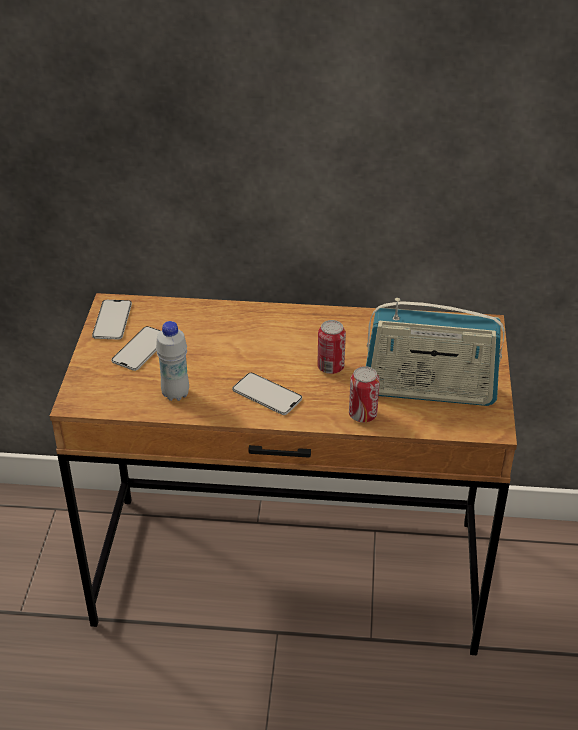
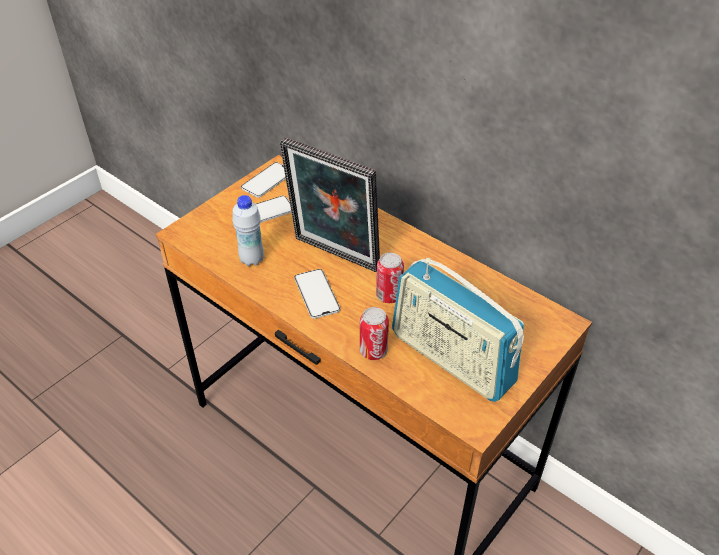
camera: 35 degrees right, 5 degrees up
(248, 358) = (333, 256): none -> picture frame

